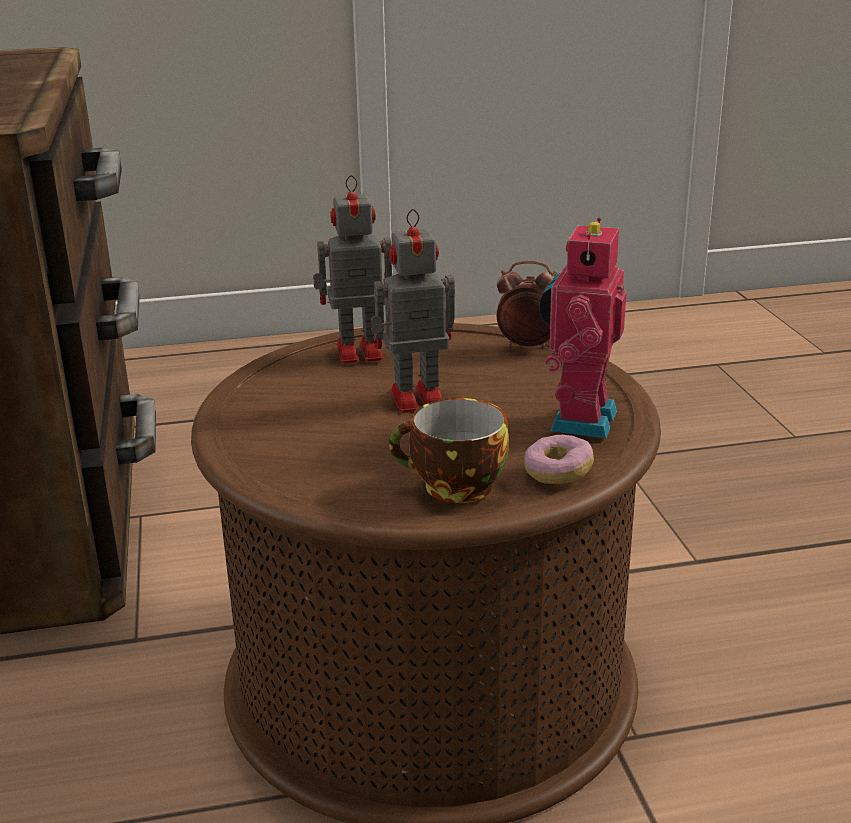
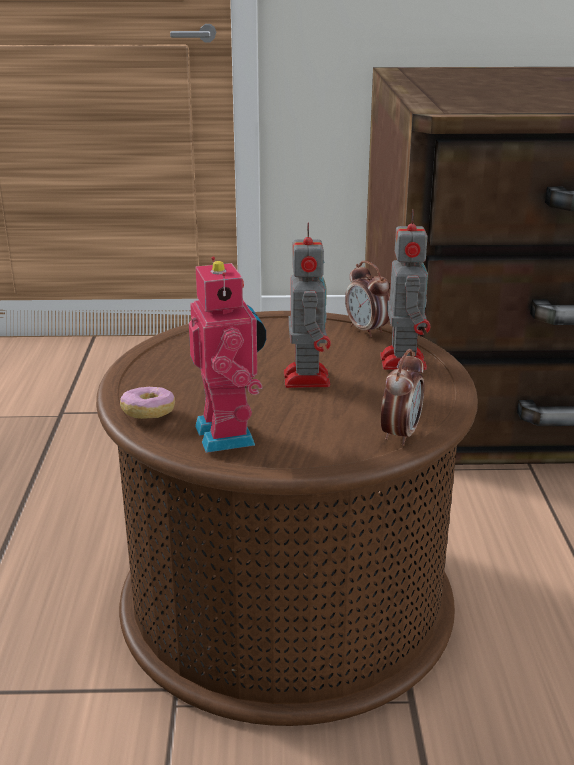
camera: 100 degrees right, 0 degrees up
(270, 374) = (367, 330): none -> alarm clock
(453, 488) = (155, 376): cup -> none
(578, 420) = (229, 434): toy robot -> toy robot turned 45 degrees clockwise

